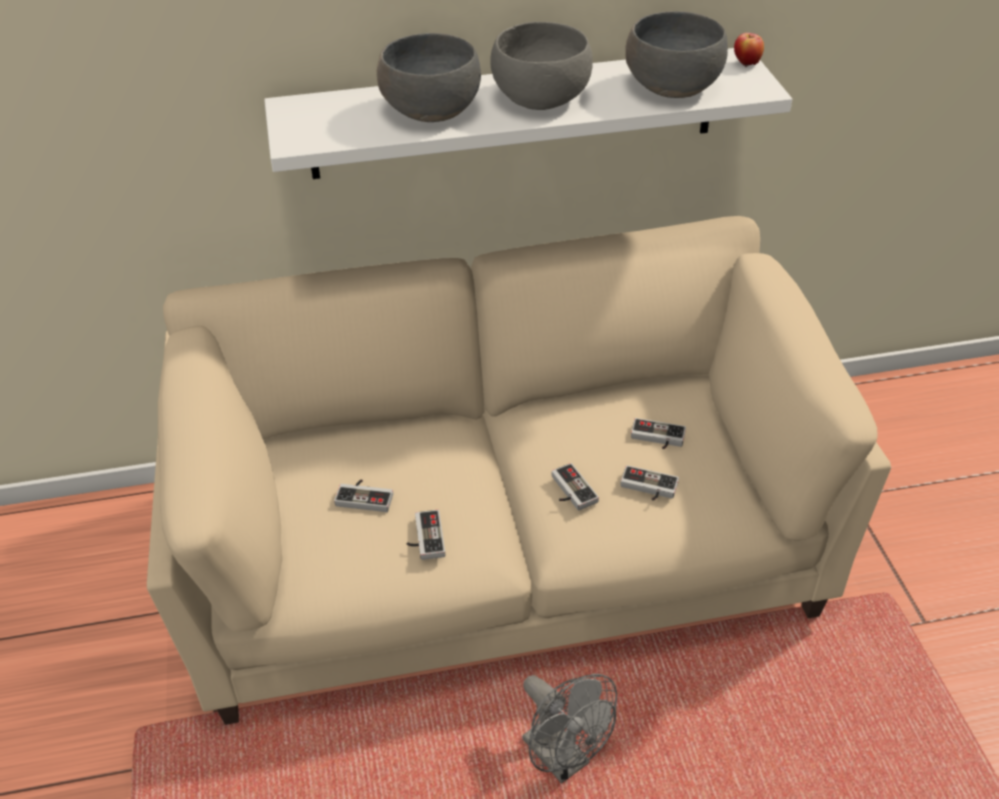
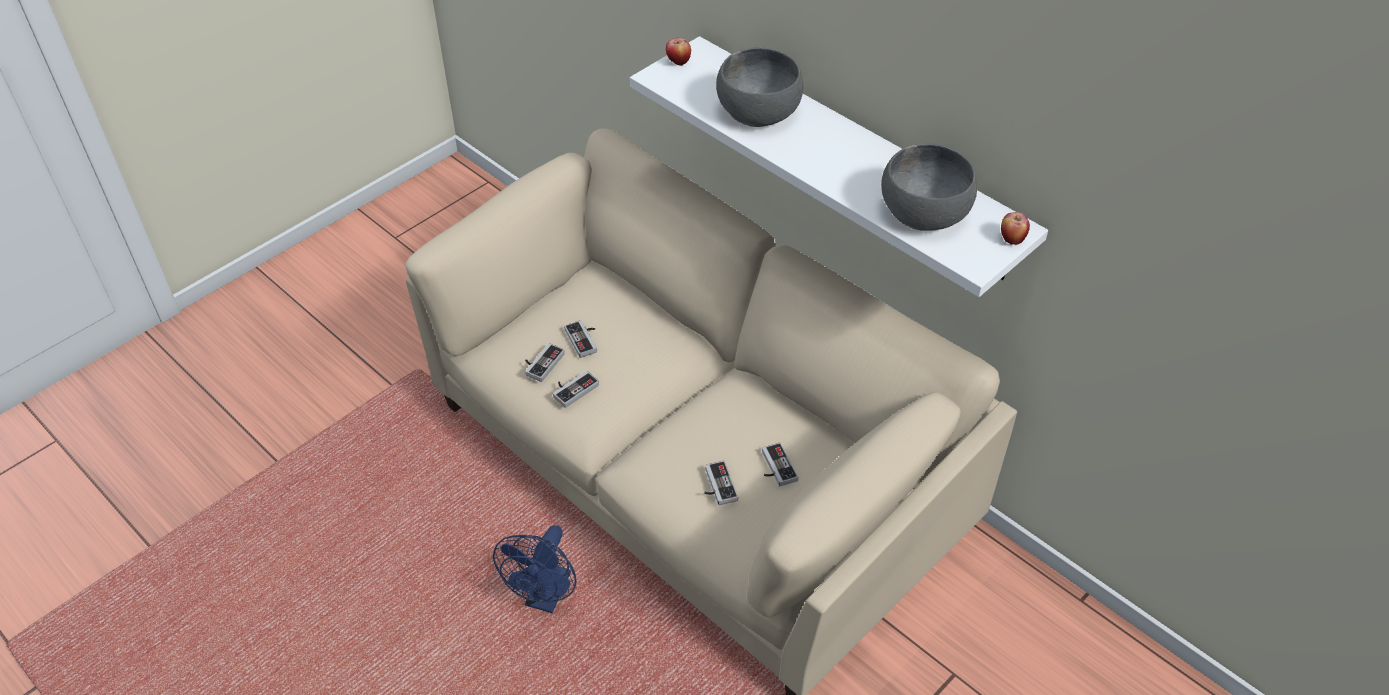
camera: 55 degrees right, 5 degrees up
(291, 123) = (678, 63): none -> apple
(541, 98) = (832, 155): grey bowl -> none
(563, 759) = (545, 597): grey fan -> blue fan
(569, 491) = (678, 443): game controller -> game controller (541, 363)

